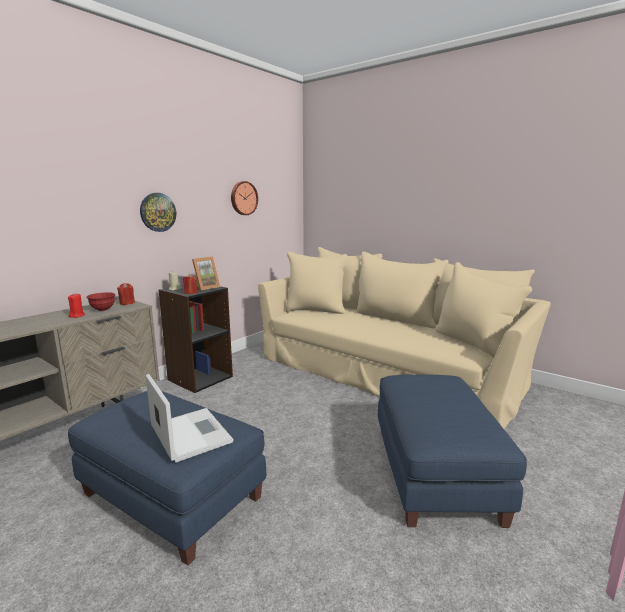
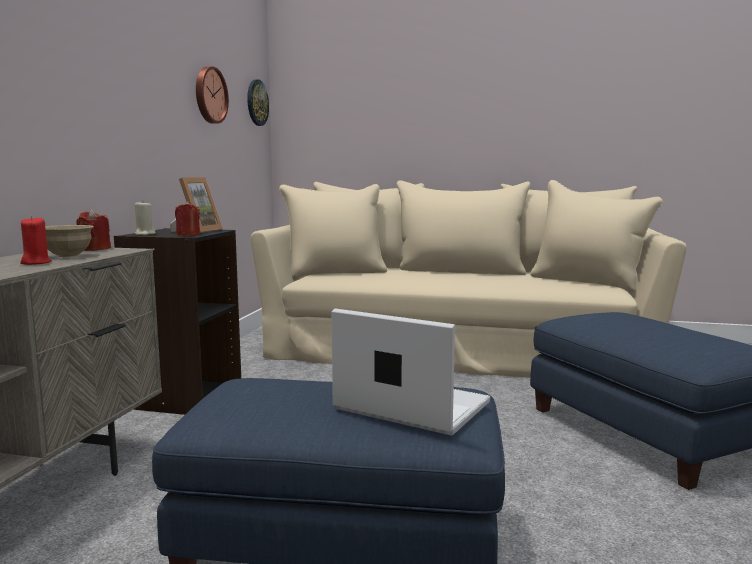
camera: 25 degrees left, 5 degrees down
(103, 309) = (68, 256): red bowl -> beige bowl
(158, 212) = (107, 95): wall clock -> wall clock (257, 102)

